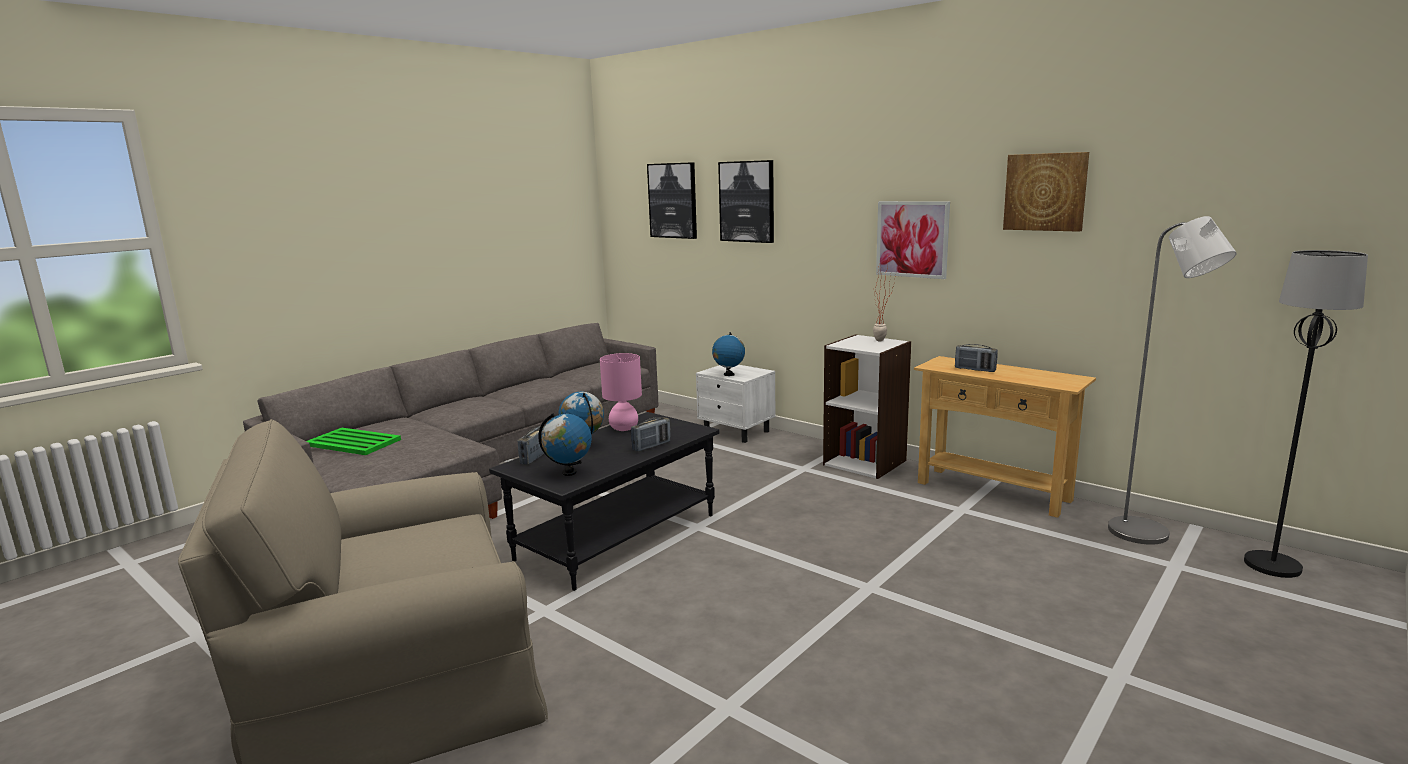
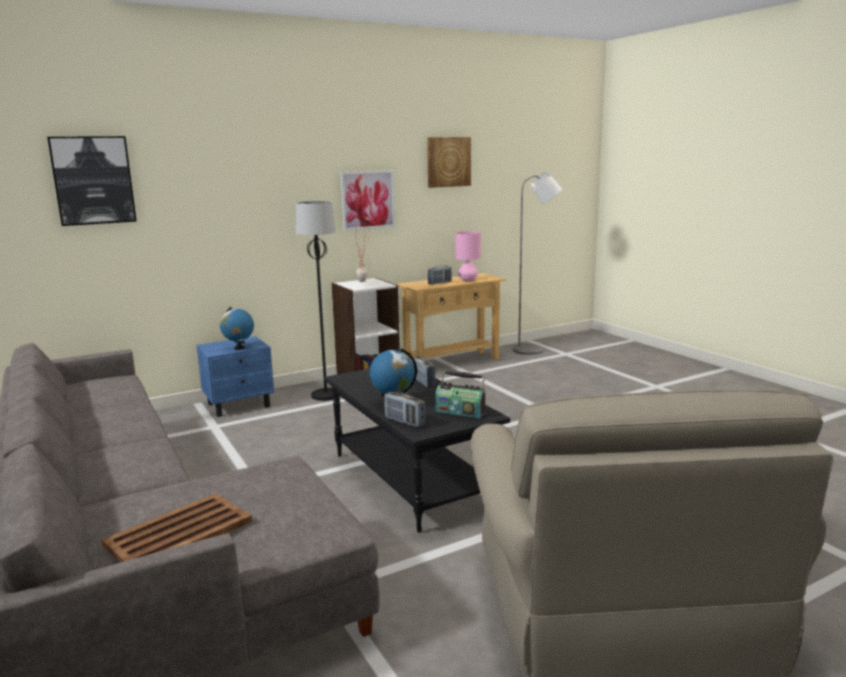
camera: 70 degrees left, 0 degrees up
(353, 443) = (181, 532): green tray -> brown tray
(569, 473) = (460, 412): globe -> radio
(624, 428) = (364, 387): pink table lamp -> pink table lamp (468, 280)
(737, 432) = (240, 405): white nightstand -> blue nightstand
(747, 201) = (204, 177): picture -> none
(1272, 565) = (575, 341): black floor lamp -> black floor lamp (325, 395)

